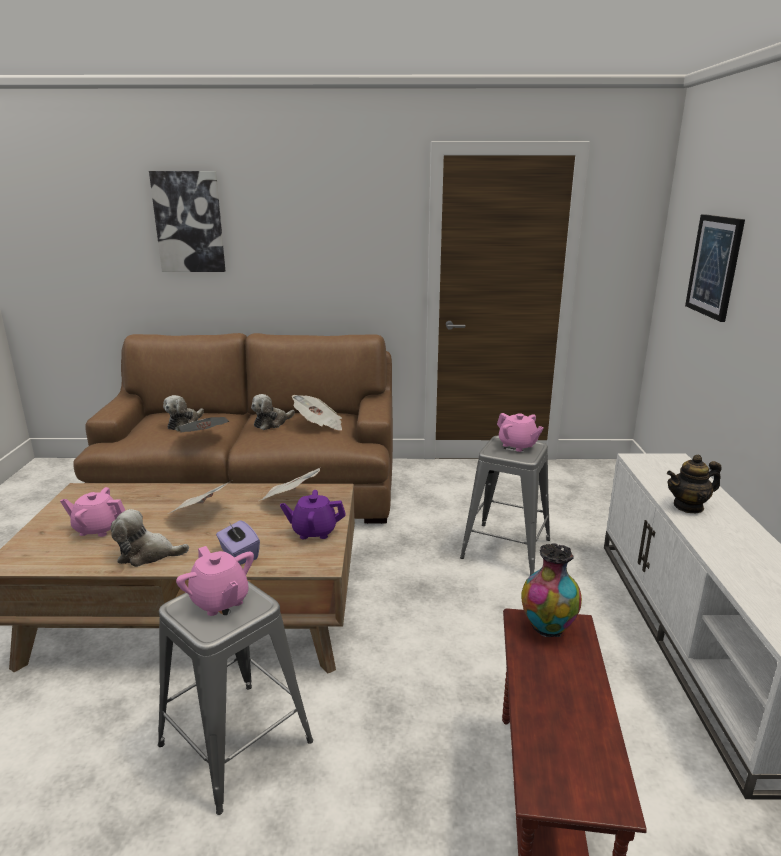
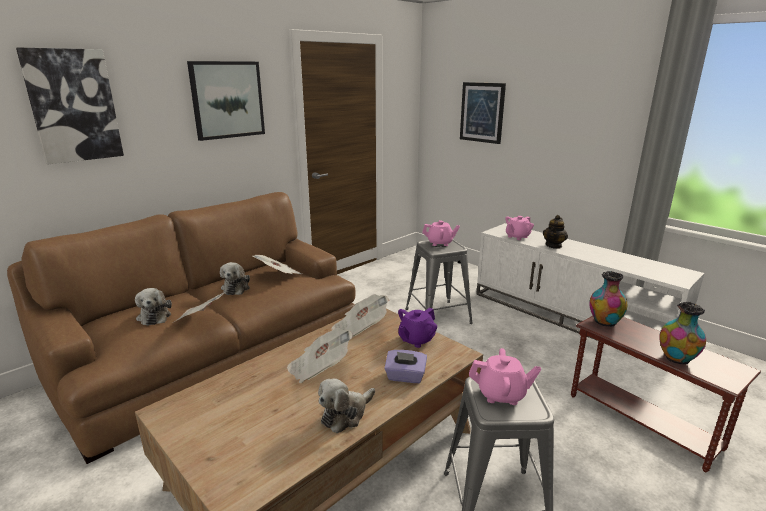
camera: 45 degrees left, 0 degrees up
(97, 529) = (259, 424): pink teapot -> pink teapot (517, 237)
(339, 224) = (227, 100): none -> picture
(539, 721) = (676, 359): none -> vase

